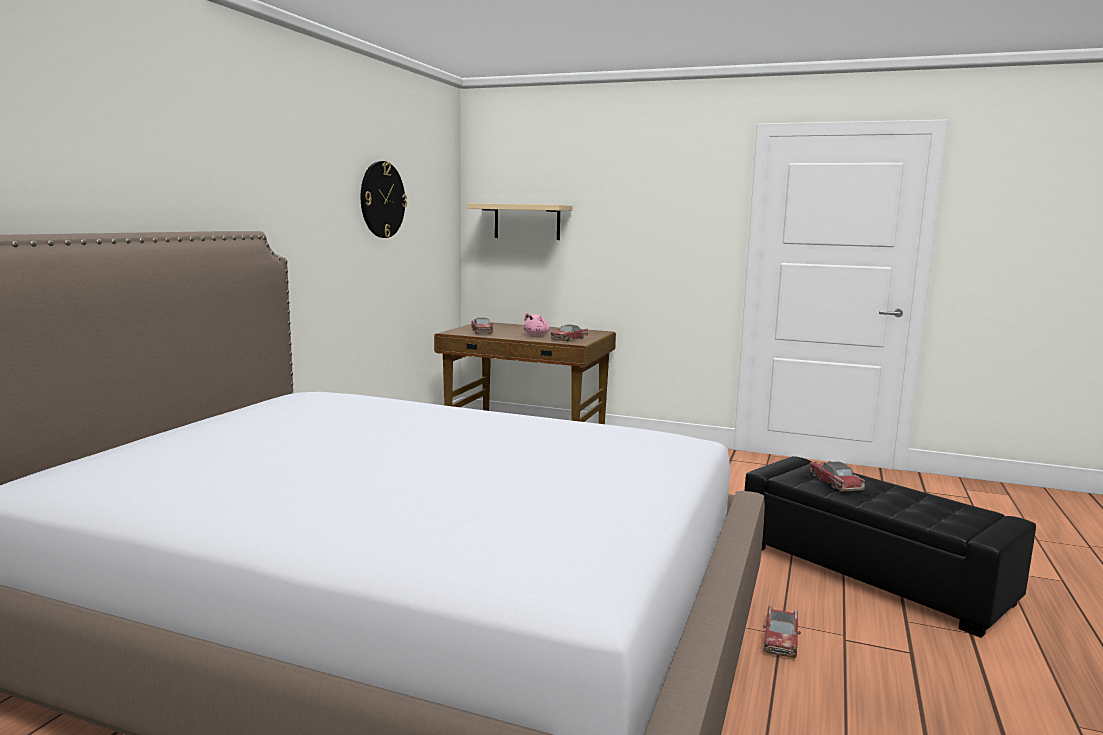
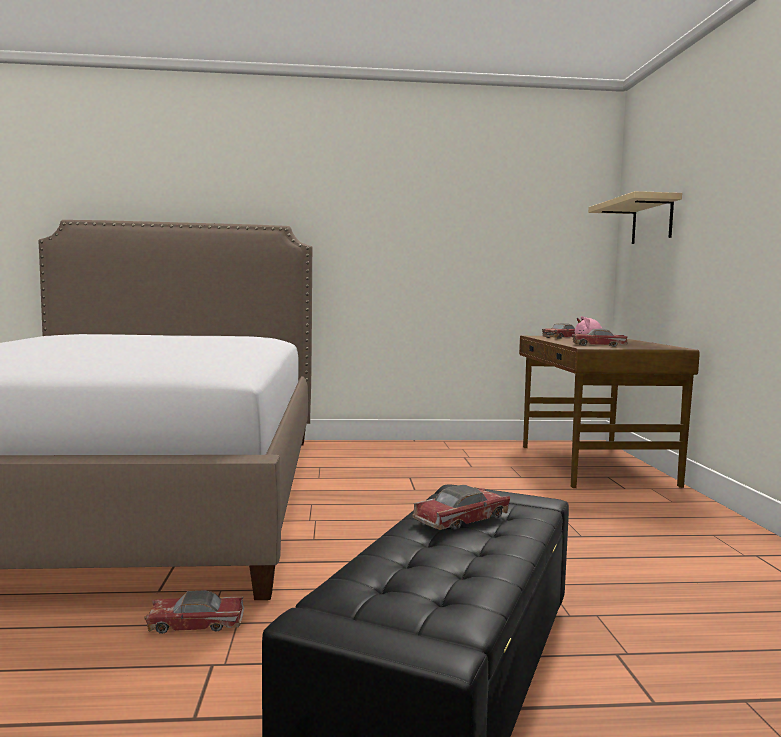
camera: 65 degrees right, 5 degrees down
(382, 199) = (468, 207): wall clock -> none

